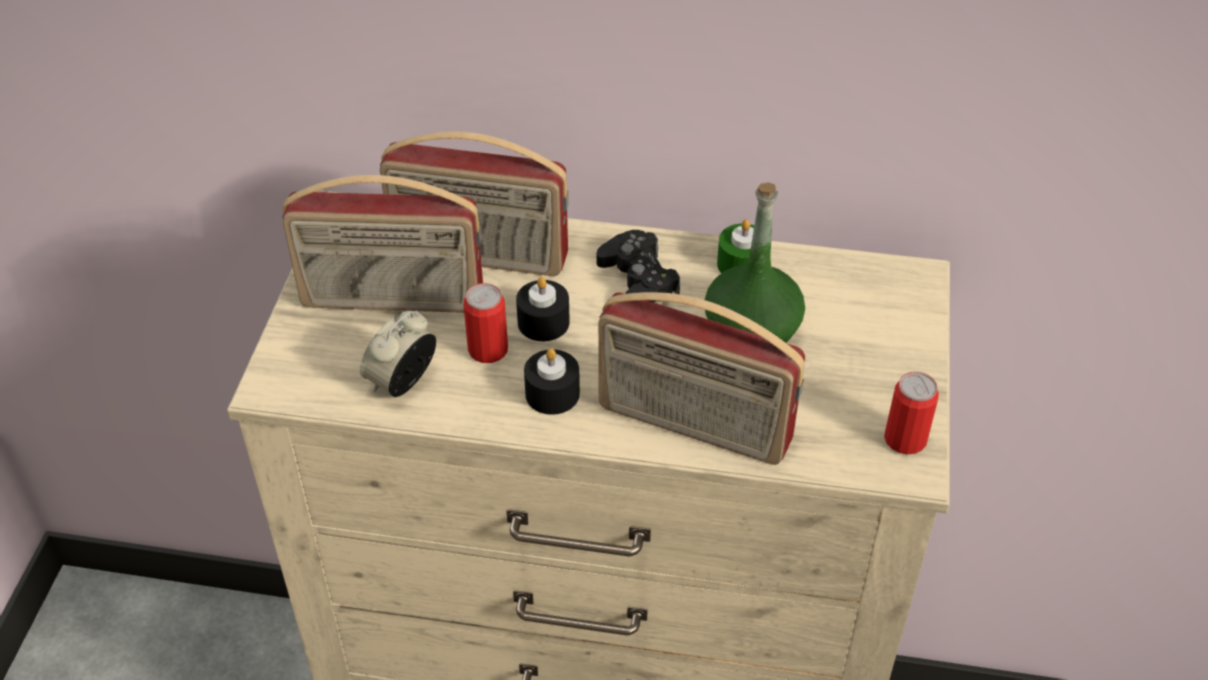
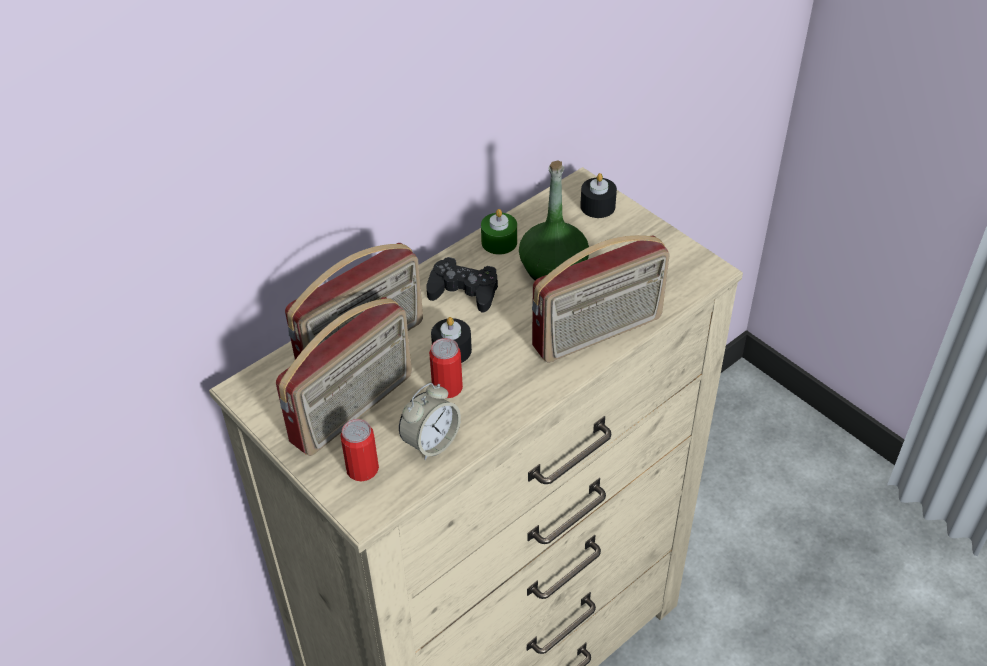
camera: 50 degrees left, 0 degrees up
(402, 382) = (431, 442): alarm clock -> alarm clock turned 120 degrees counterclockwise
(552, 393) = (513, 378): black candle -> black candle (597, 206)
(905, 439) = (688, 260): can -> can (362, 469)

